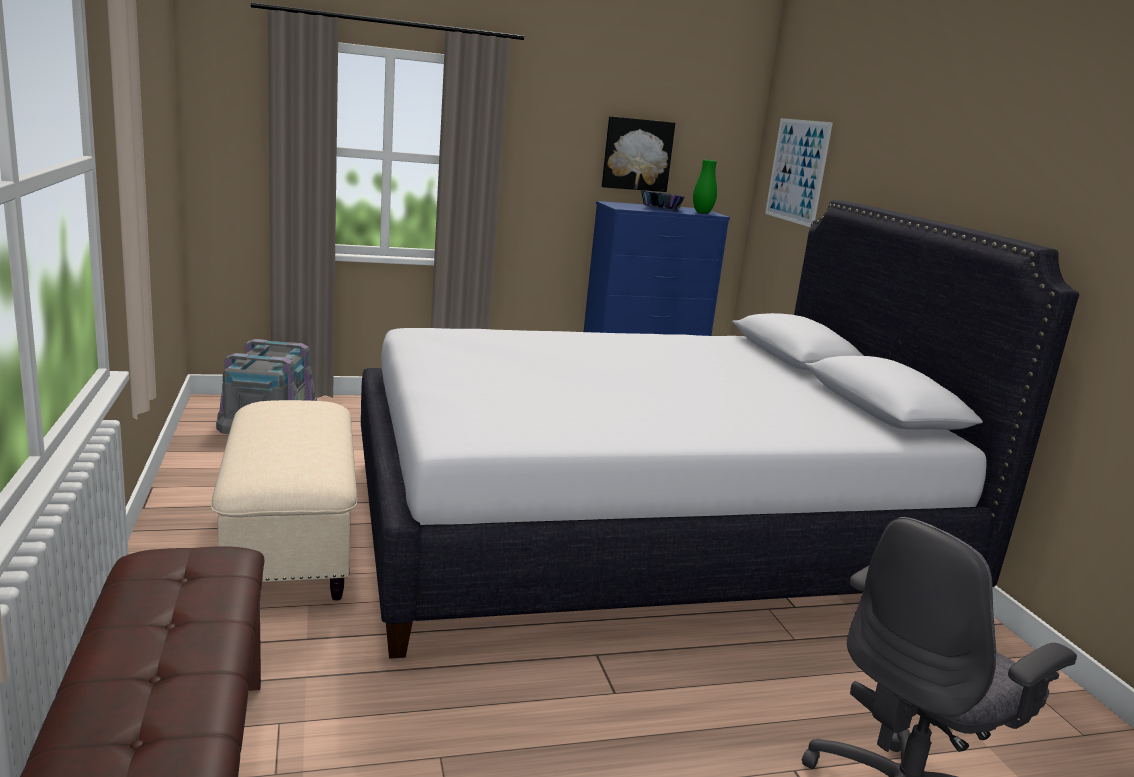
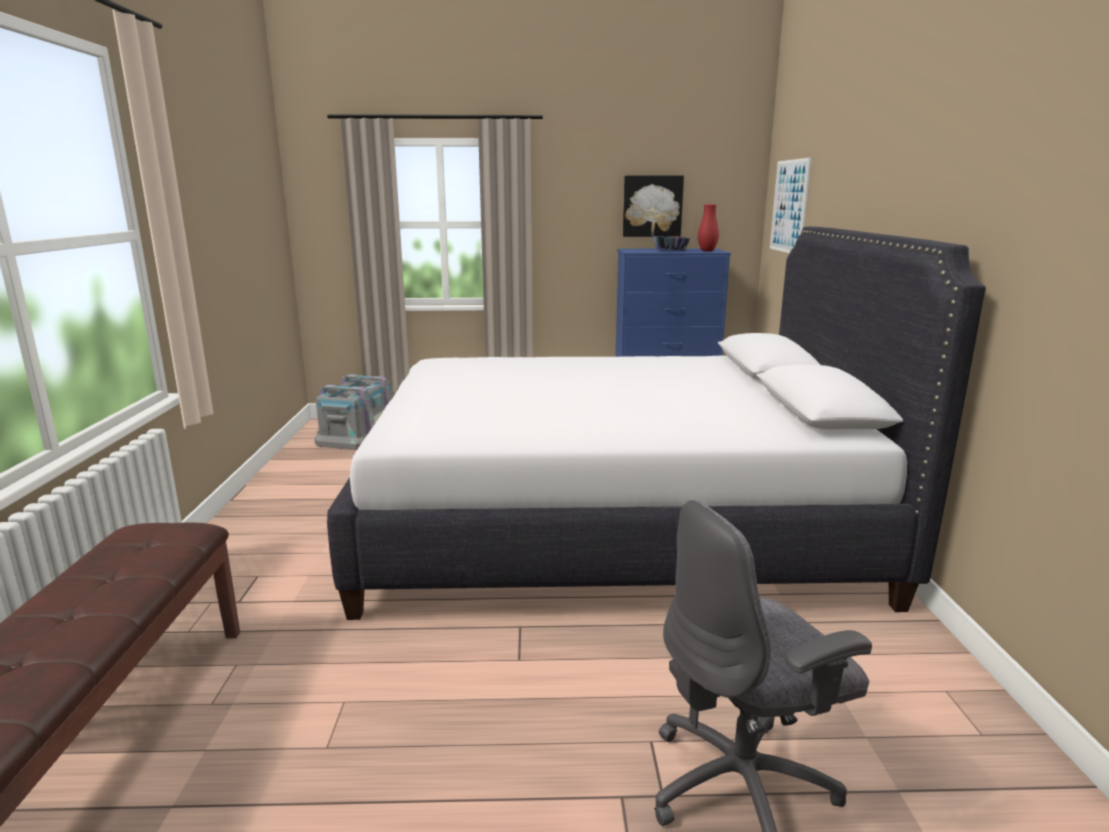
camera: 15 degrees right, 0 degrees up
(292, 544) = (322, 528): beige ottoman -> none
(702, 212) = (707, 251): green vase -> red vase

